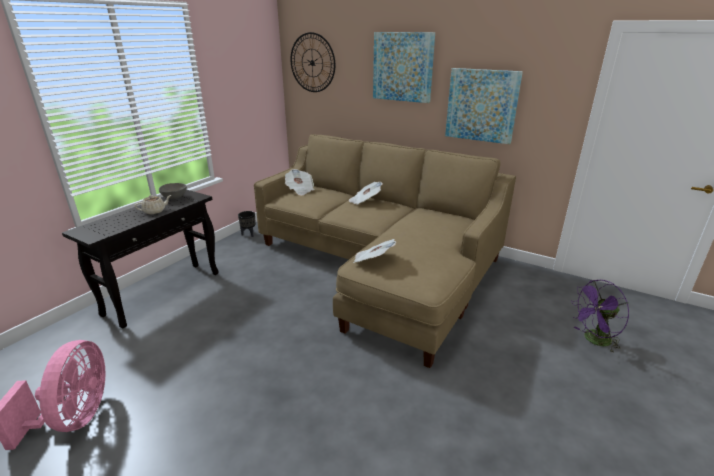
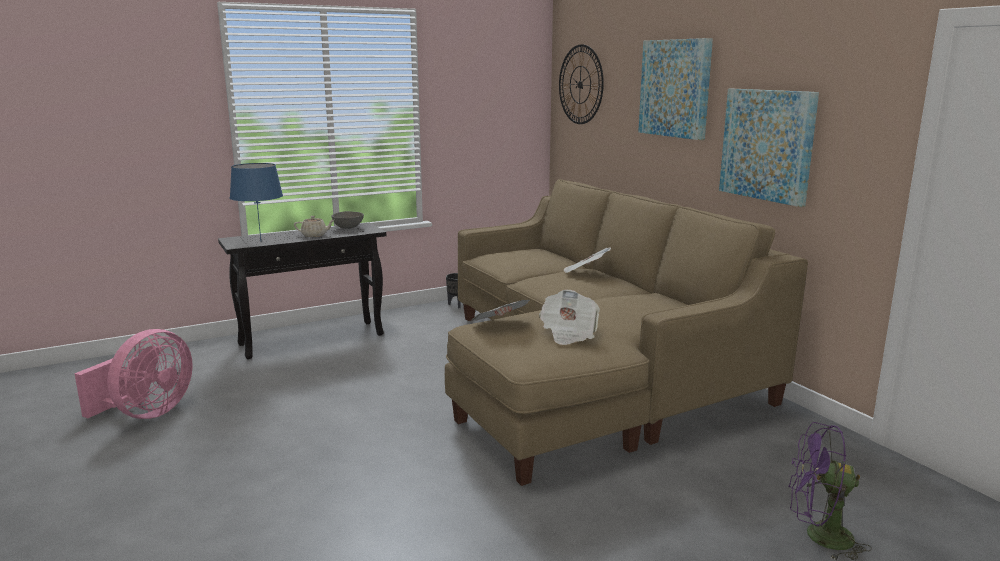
camera: 30 degrees right, 10 degrees down
(112, 227) = (261, 241): none -> blue table lamp
(300, 190) = (518, 250): newspaper -> newspaper (568, 333)

